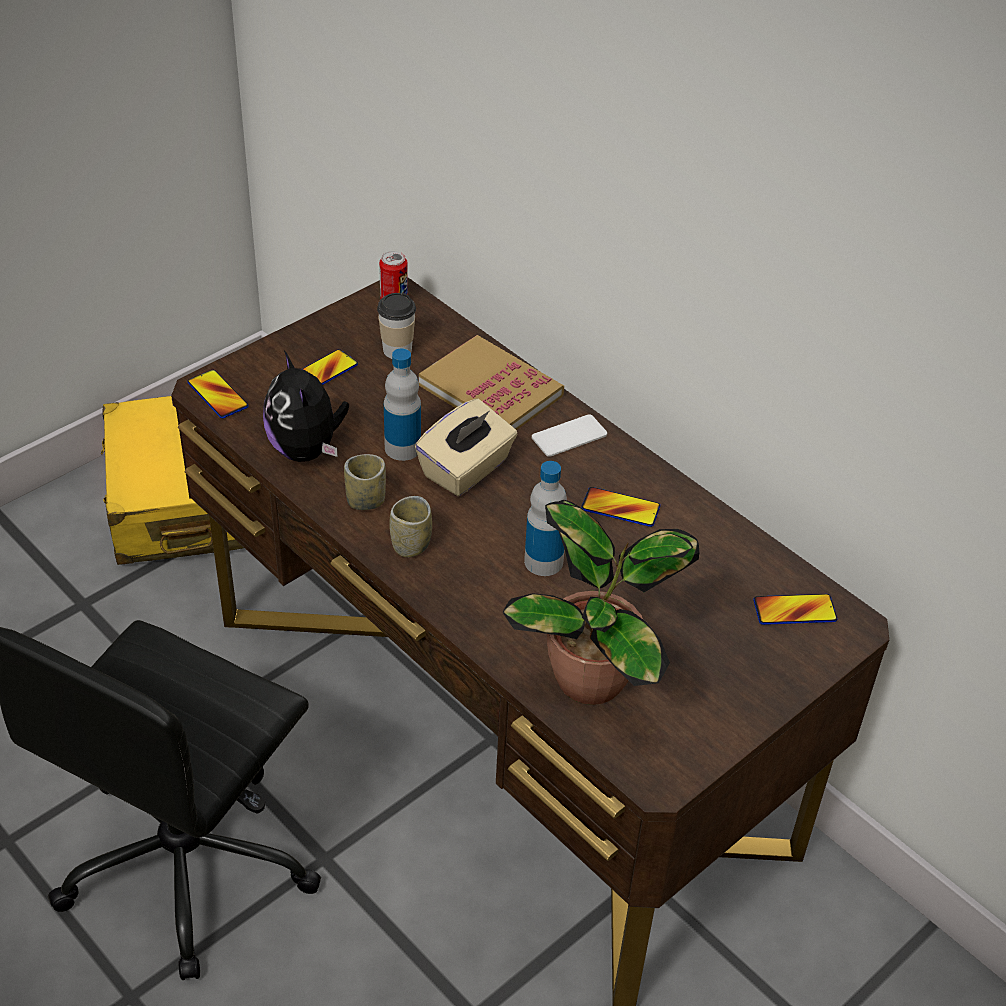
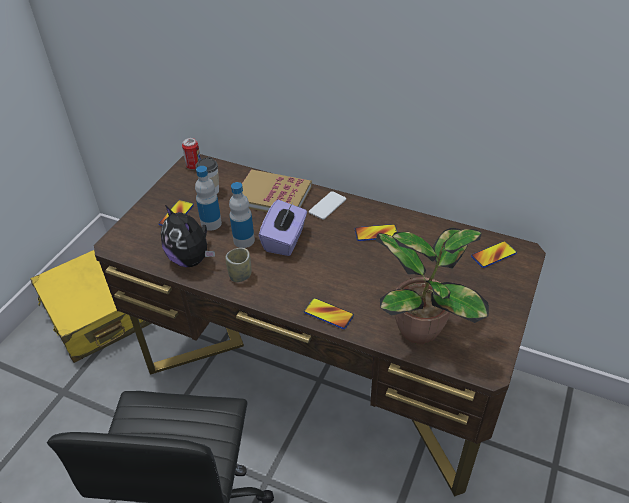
camera: 20 degrees left, 0 degrees up
(218, 395) = (123, 246): phone -> phone (328, 314)
(411, 545) = (279, 291): cup -> none
(466, 469) = (285, 240): beige tissue box -> purple tissue box
(543, 561) = (355, 274): bottle -> bottle (211, 223)

